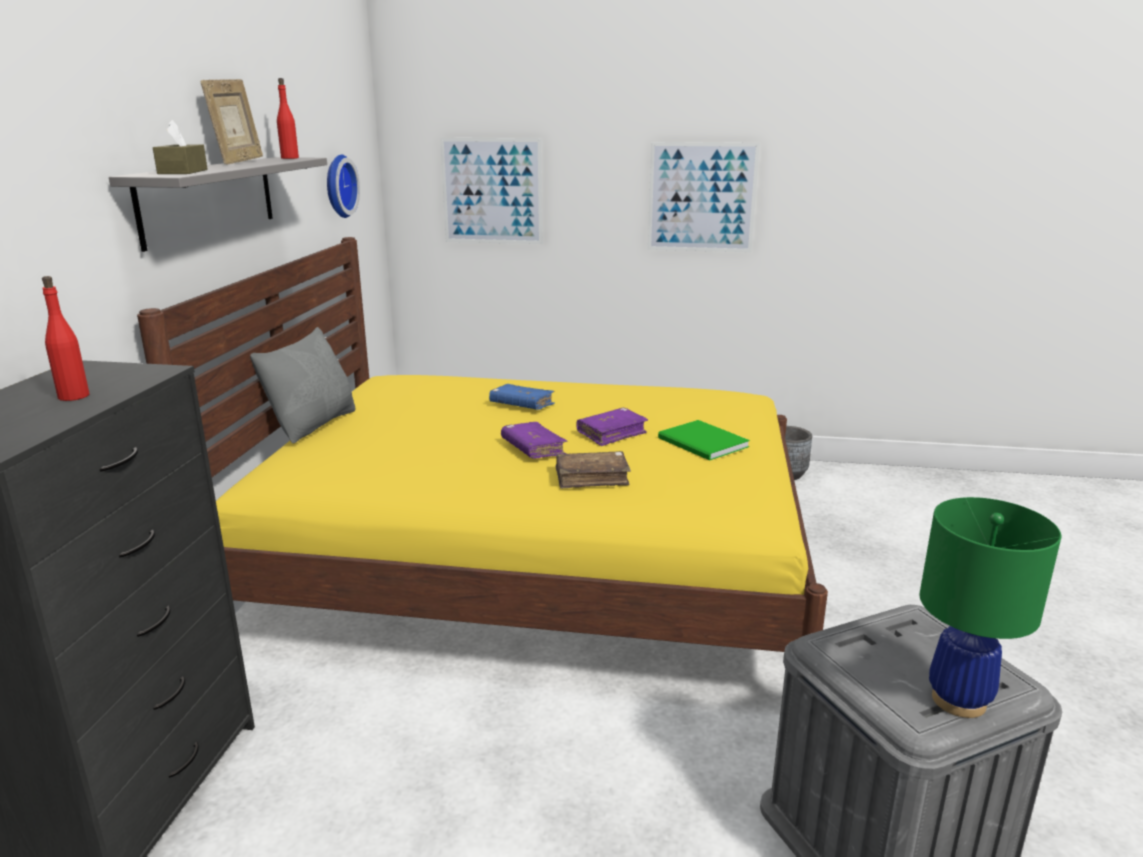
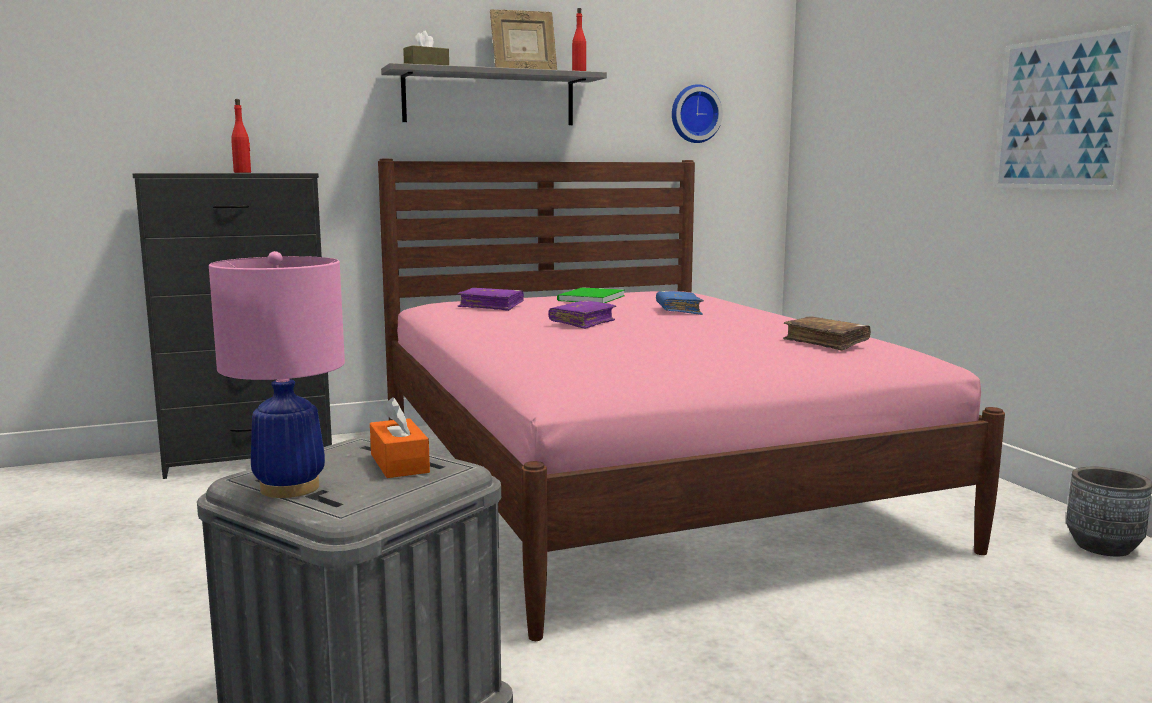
camera: 60 degrees right, 10 degrees down
(313, 425) = (542, 295): grey pillow -> none
(492, 191) = (863, 124): picture -> none
(536, 569) = (634, 481): yellow bed -> pink bed
(591, 478) = (549, 338): brown book -> brown book (826, 342)
(611, 434) = (664, 331): purple book -> purple book (491, 306)
(703, 444) = (703, 352): green book -> green book (589, 298)
(903, 637) = (399, 463): none -> orange tissue box
(959, 701) = (289, 488): green table lamp -> pink table lamp

